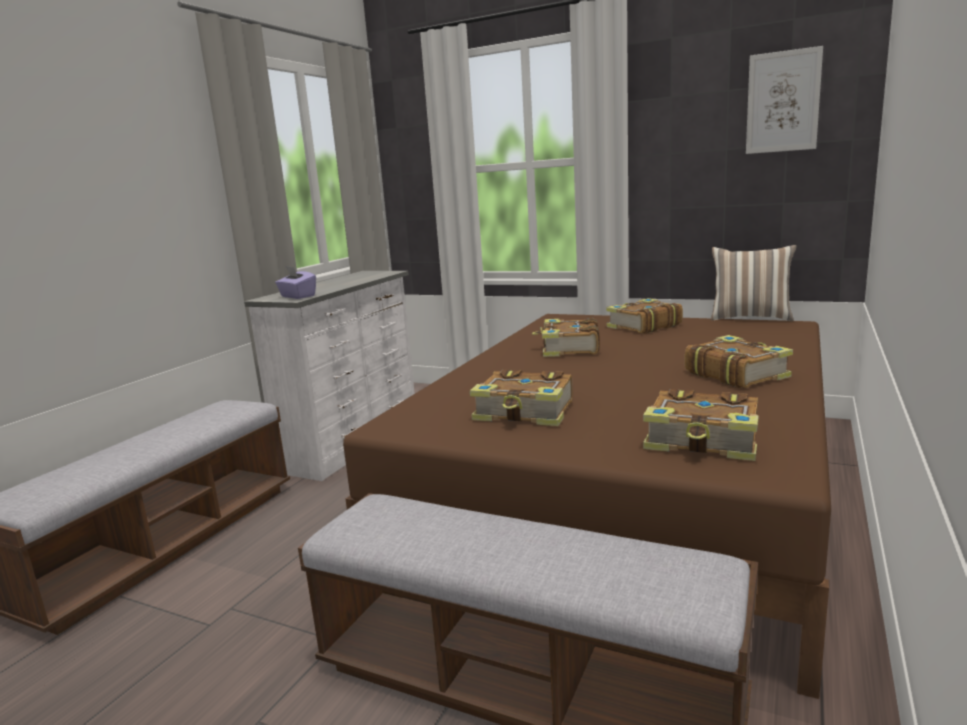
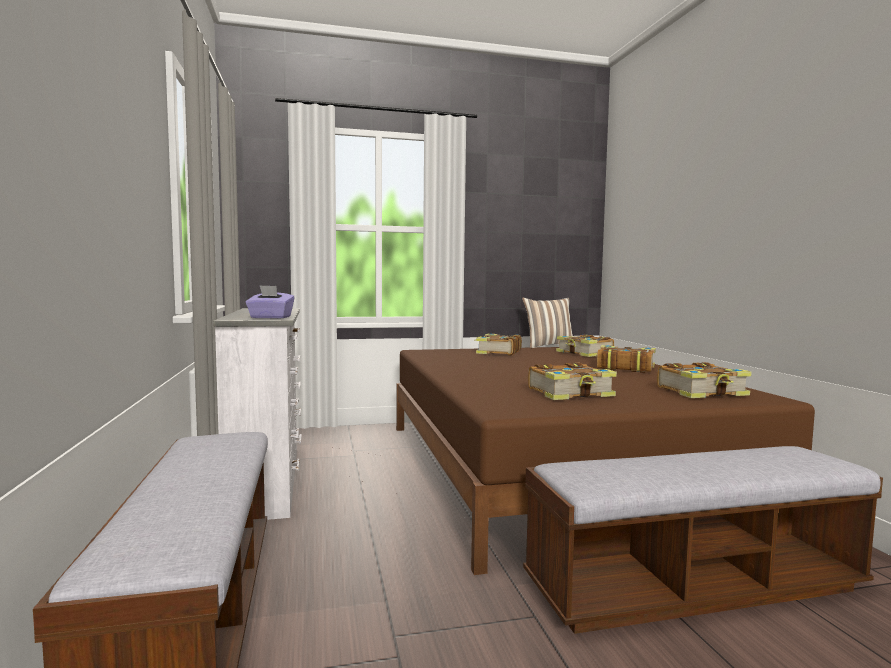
camera: 40 degrees left, 10 degrees down
(569, 348) = (487, 364): book -> book (584, 354)
(783, 102) = (554, 207): picture -> none

